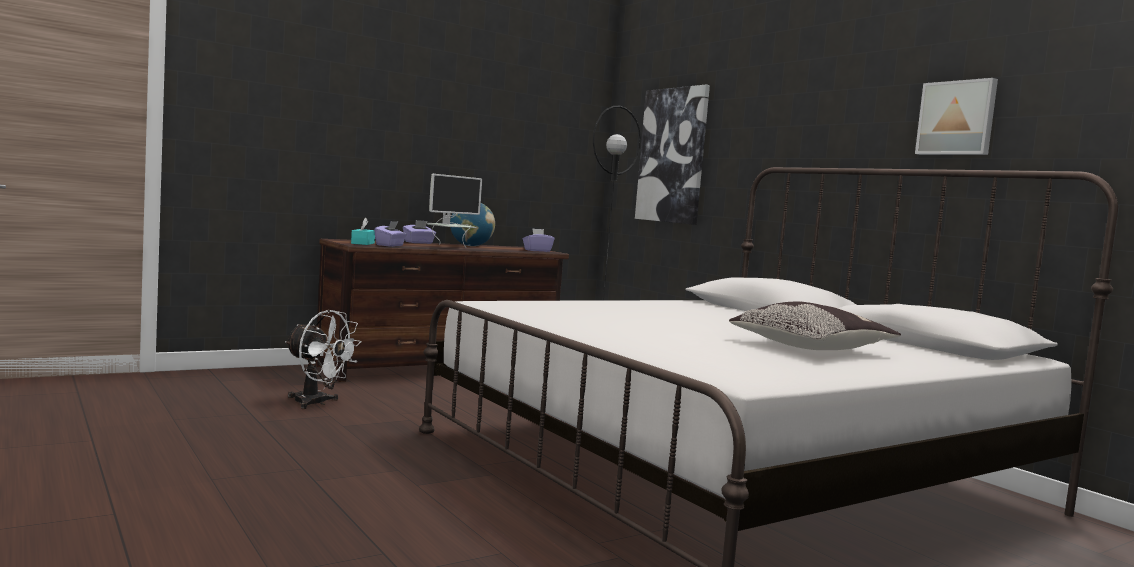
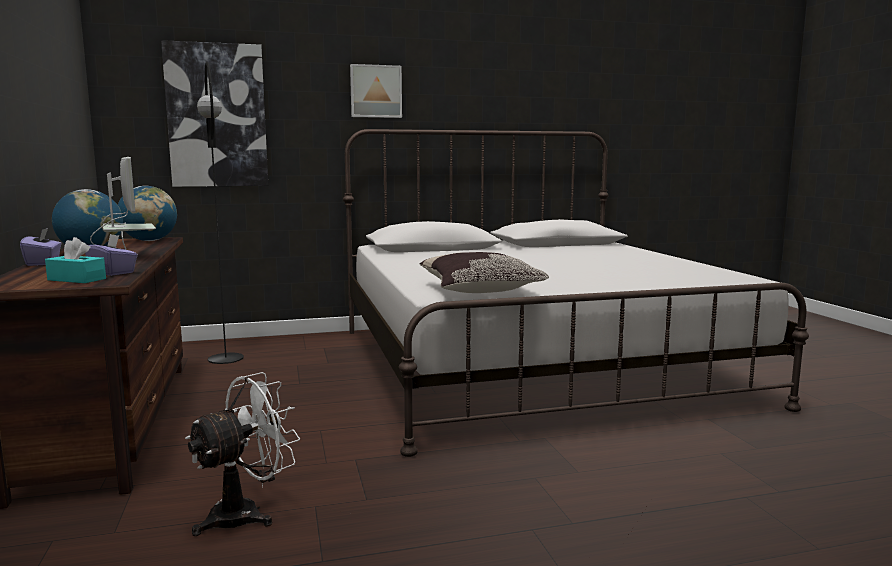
camera: 70 degrees left, 5 degrees up
(537, 250) = (149, 240): purple tissue box -> globe
(811, 348) = (609, 258): pillow -> pillow (480, 290)
(957, 118) = (508, 95): picture -> picture (375, 91)

